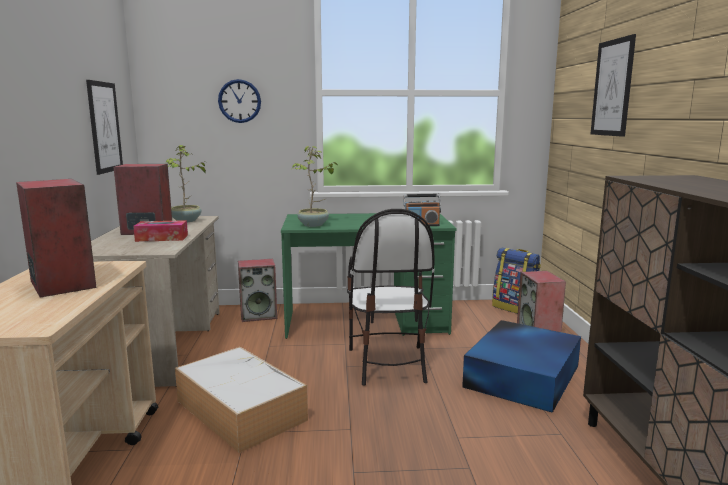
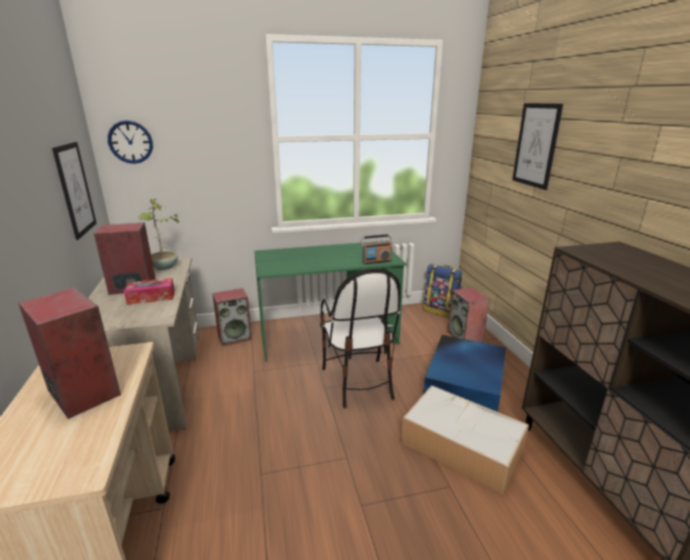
camera: 10 degrees left, 10 degrees up
(239, 101) = (201, 148): wall clock -> wall clock (130, 142)
(239, 410) = (247, 448): storage box -> storage box (459, 445)
(314, 225) = (284, 266): potted plant -> none

